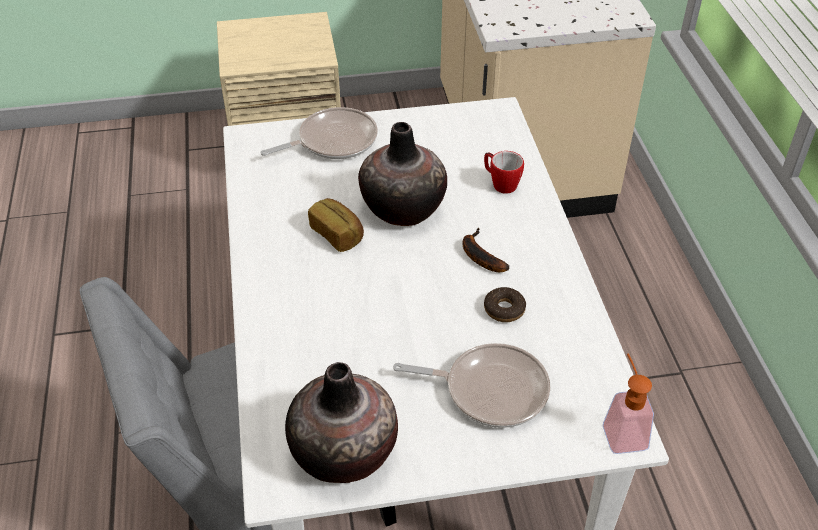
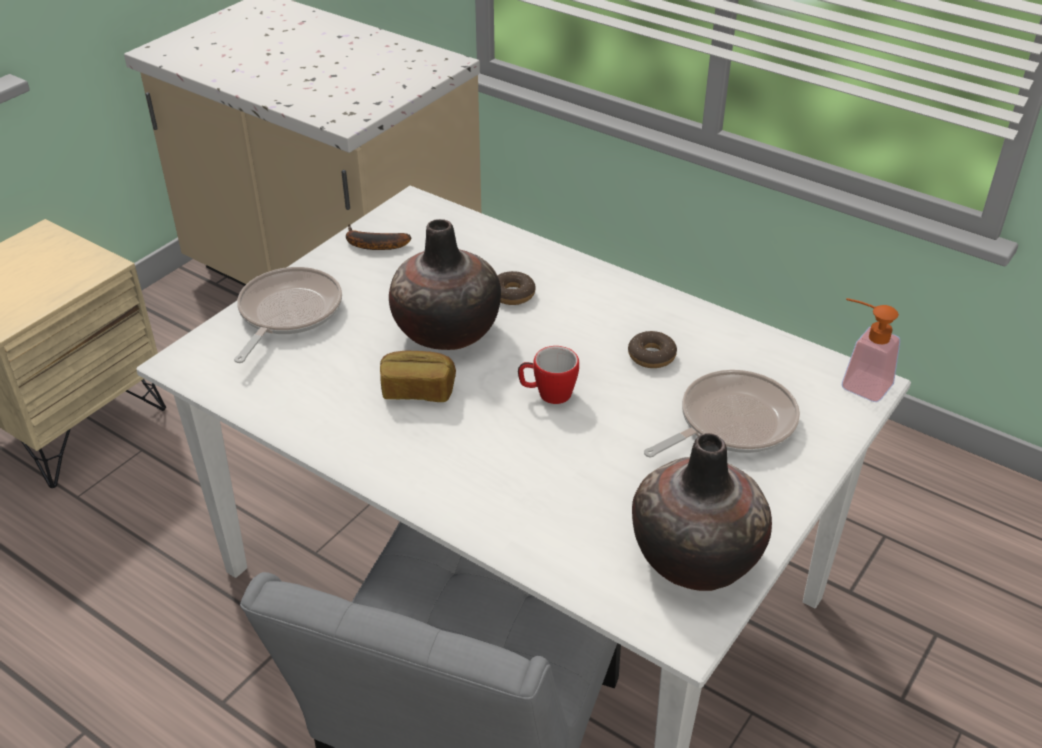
camera: 45 degrees left, 5 degrees down
(475, 210) = (512, 294): none -> donut
(479, 256) = (570, 328): banana -> banana (371, 245)
(500, 184) = (503, 261): mug -> mug (547, 394)

